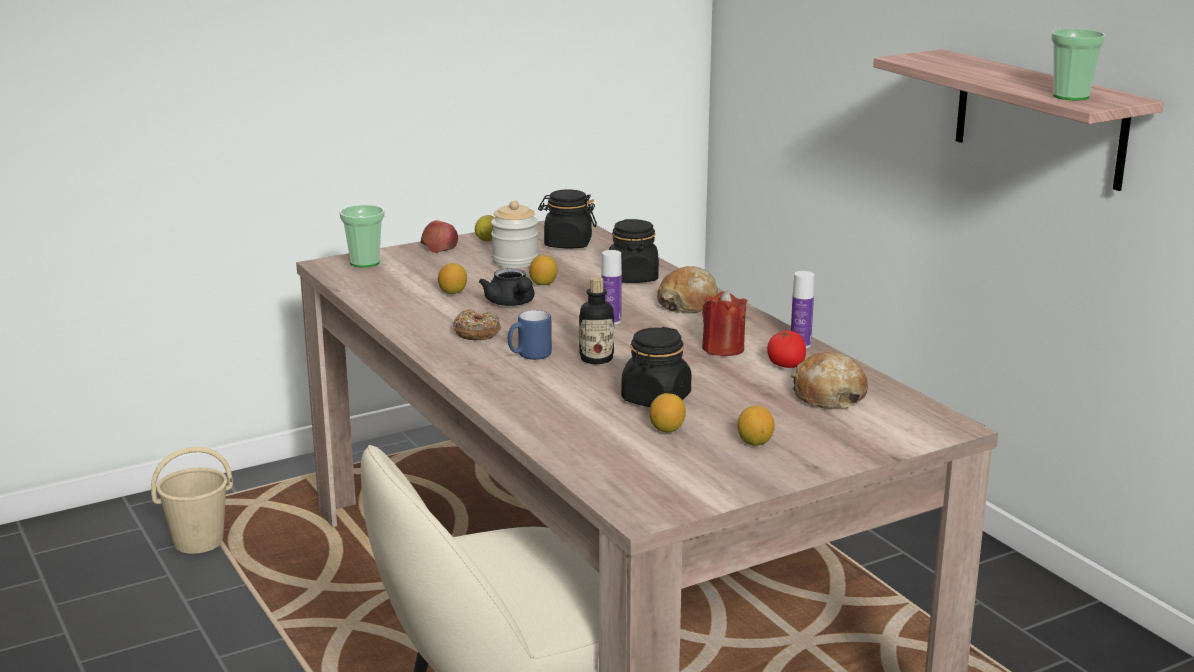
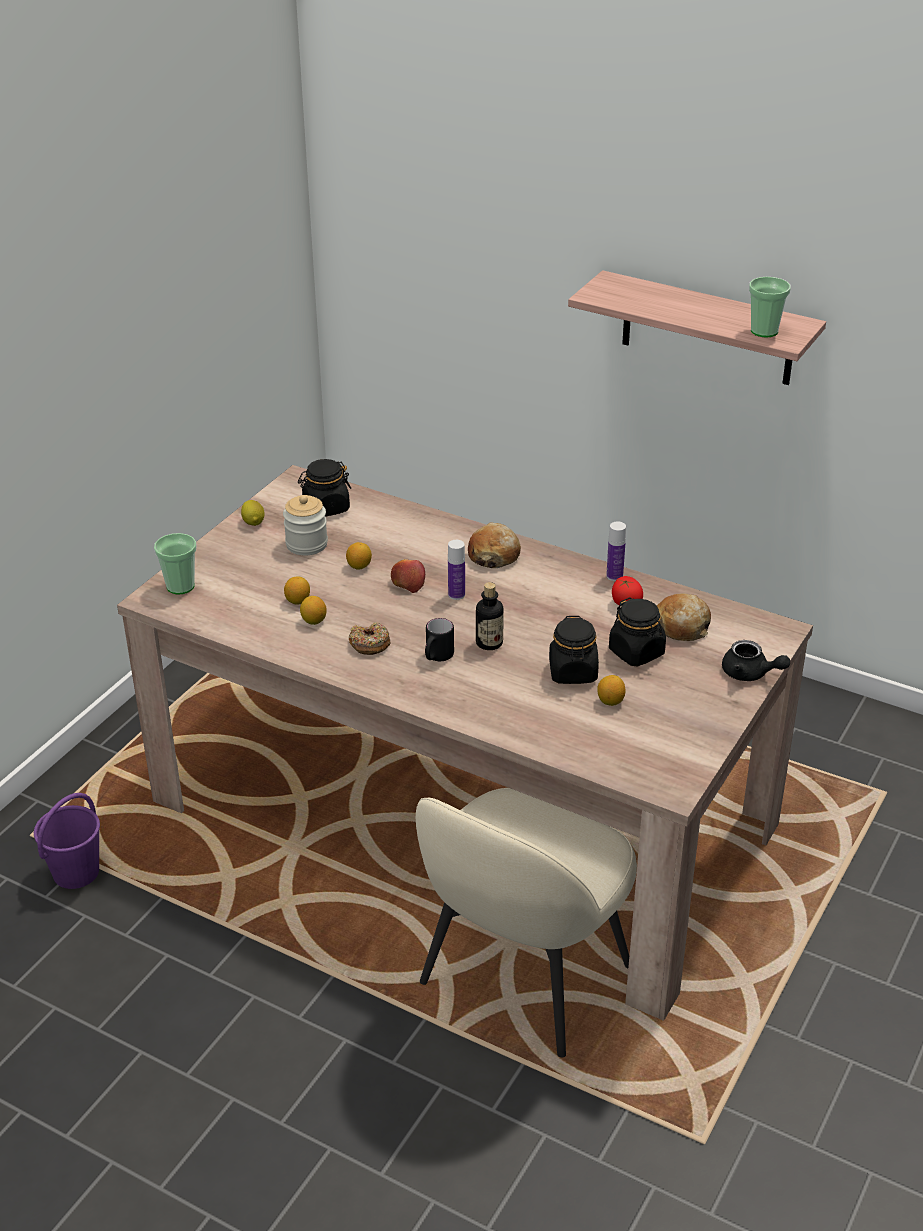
camera: 30 degrees left, 15 degrees up
(199, 541) = (76, 872): beige bucket -> purple bucket
(439, 246) = (221, 544): apple -> apple (408, 582)
(511, 303) = (359, 599): black teapot -> black teapot (750, 674)
(529, 356) = (437, 657): blue mug -> black mug
(633, 278) = (421, 535): black jar -> black jar (636, 652)
(723, 349) = (566, 599): red candle -> none
(754, 442) = (678, 693): lemon -> lemon (313, 621)

